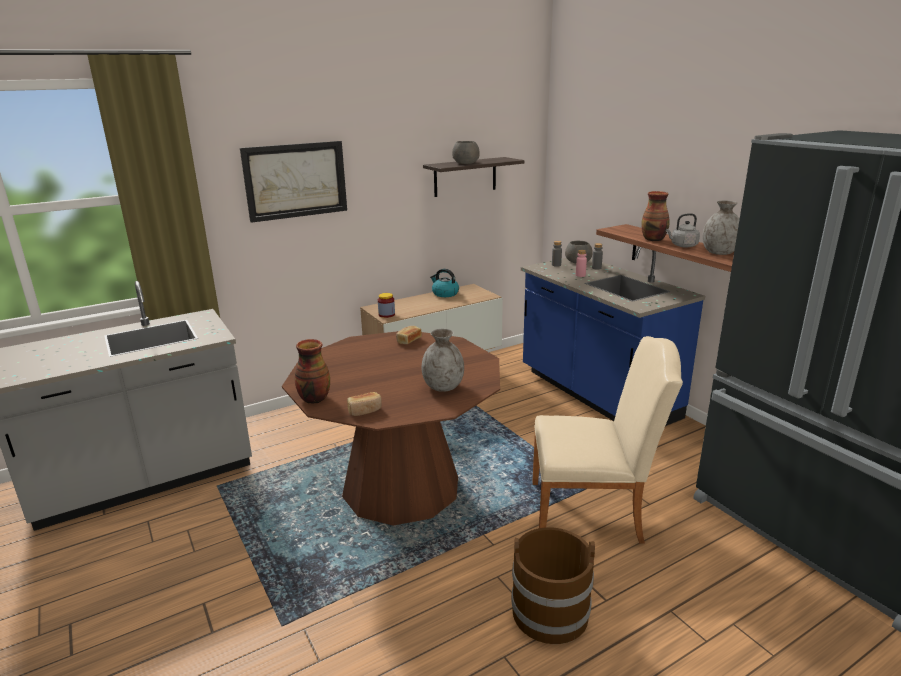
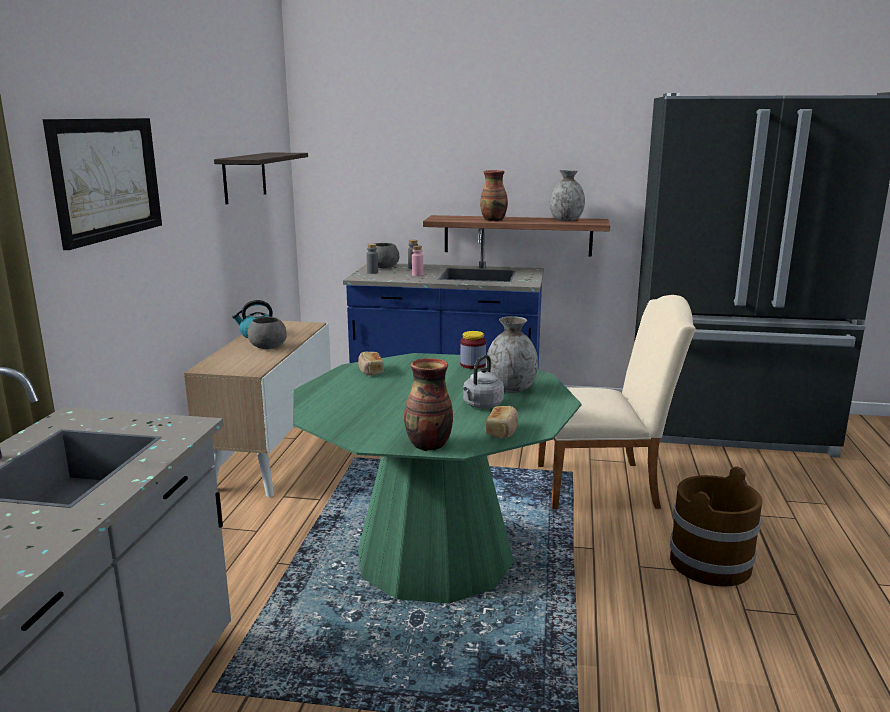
camera: 50 degrees left, 5 degrees down
(386, 314) = (243, 369): jar -> jar (473, 365)
(401, 487) = (435, 556): brown dining table -> green dining table
(466, 163) = (261, 156): grey bowl -> grey bowl (268, 346)
(594, 511) = (605, 485): beige chair -> beige chair turned 45 degrees clockwise
(682, 246) = (528, 220): grey kettle -> grey kettle (482, 405)

